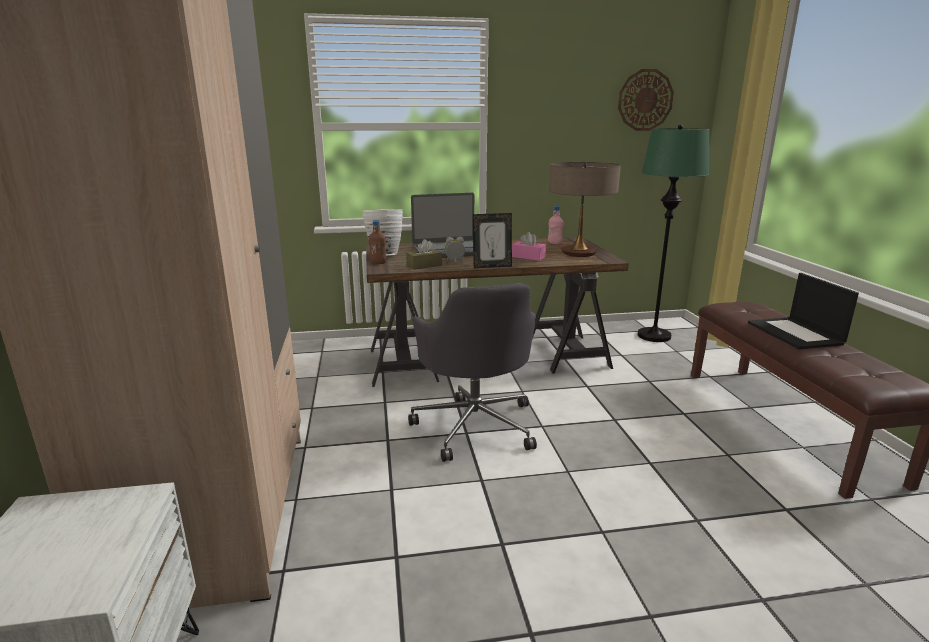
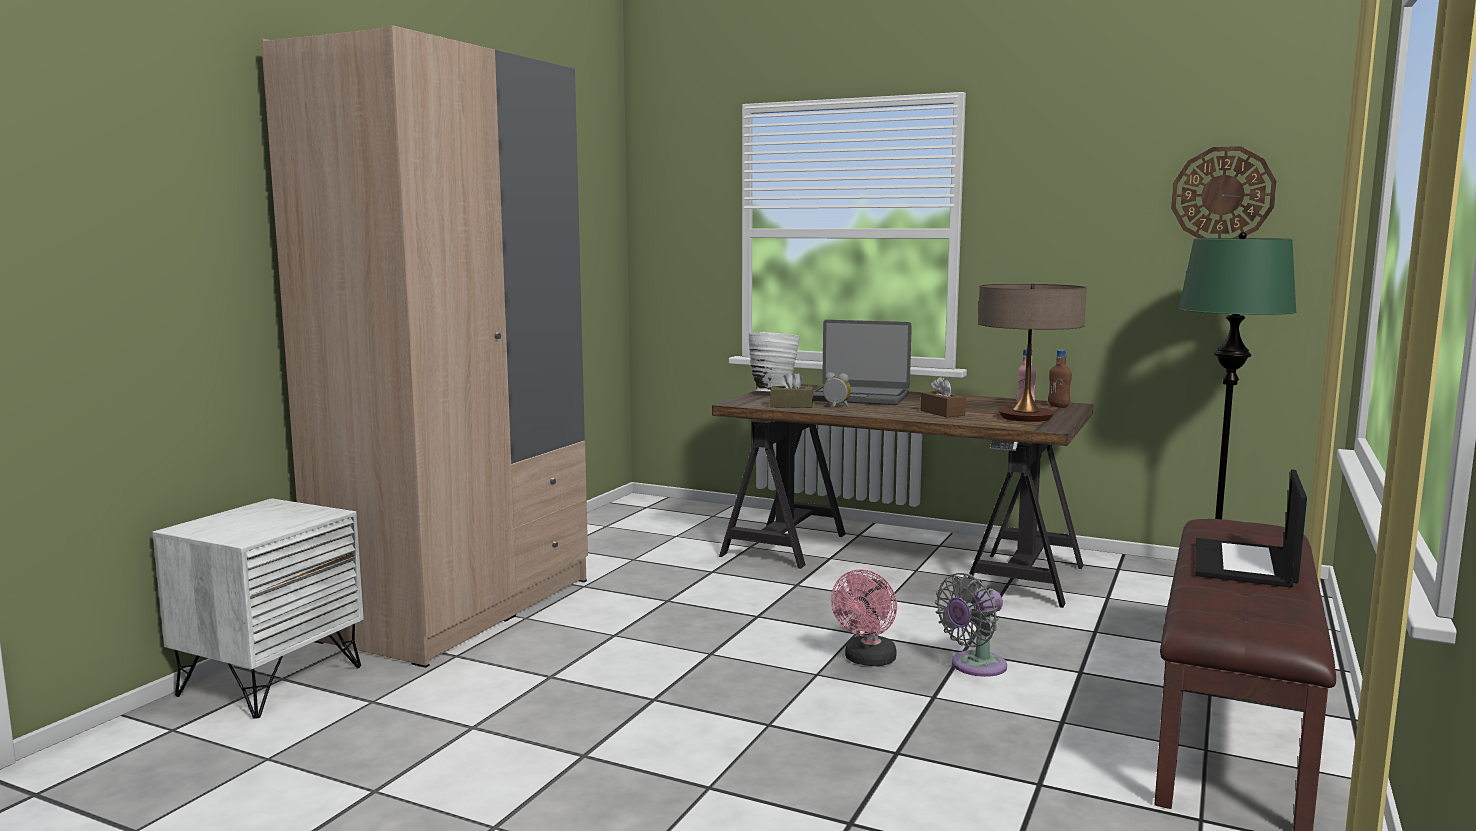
camera: 35 degrees right, 10 degrees down
(378, 263) = (748, 398): brown bottle -> brown bottle (1058, 406)
(475, 425) = (778, 613): grey office chair -> none
(492, 266) = (868, 415): picture frame -> none
(528, 257) = (942, 413): pink tissue box -> brown tissue box
(579, 447) = (867, 660): none -> pink fan
(635, 429) = (974, 666): none -> grey fan

